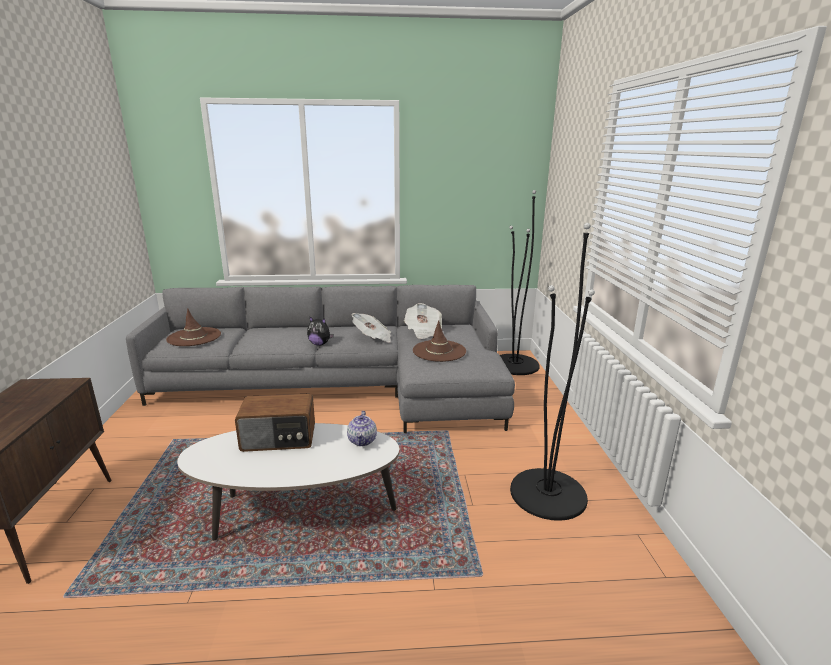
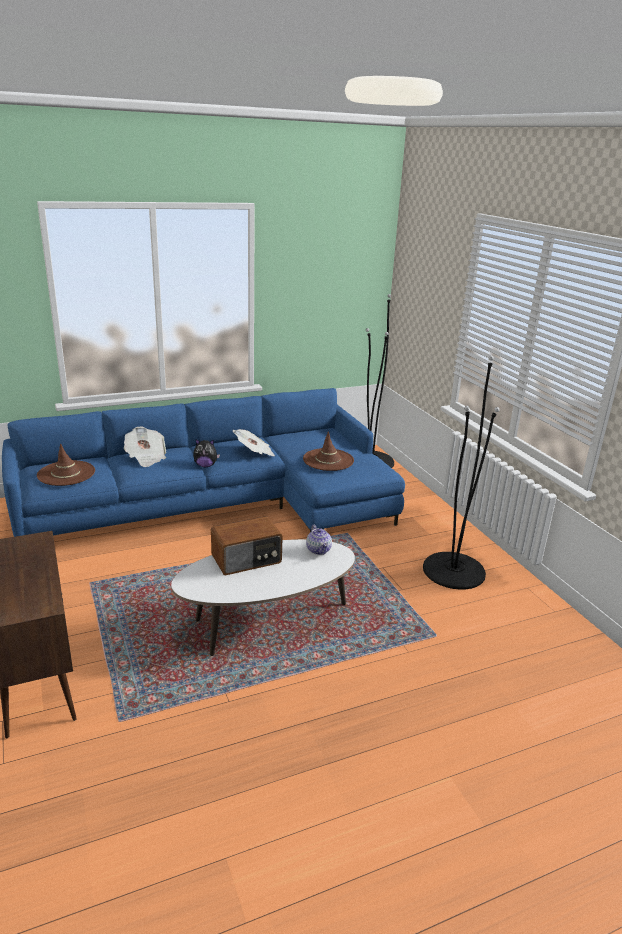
camera: 20 degrees left, 5 degrees up
(343, 386) = (220, 505): grey sofa -> blue sofa
(423, 331) = (298, 441): newspaper -> newspaper (146, 457)

